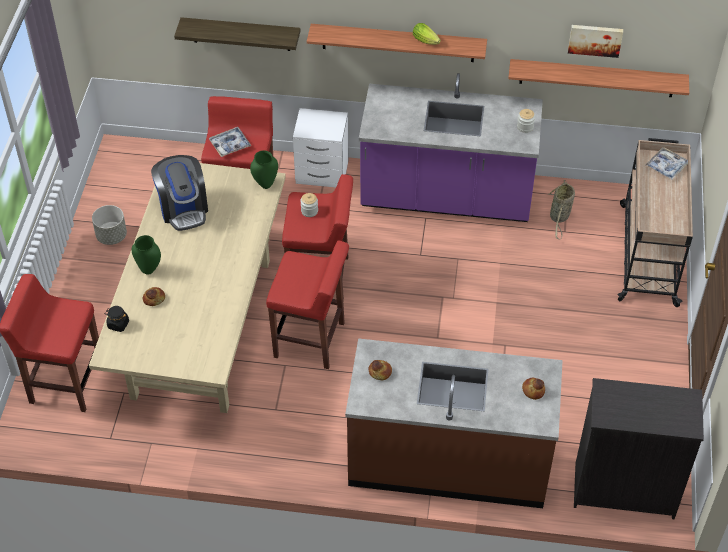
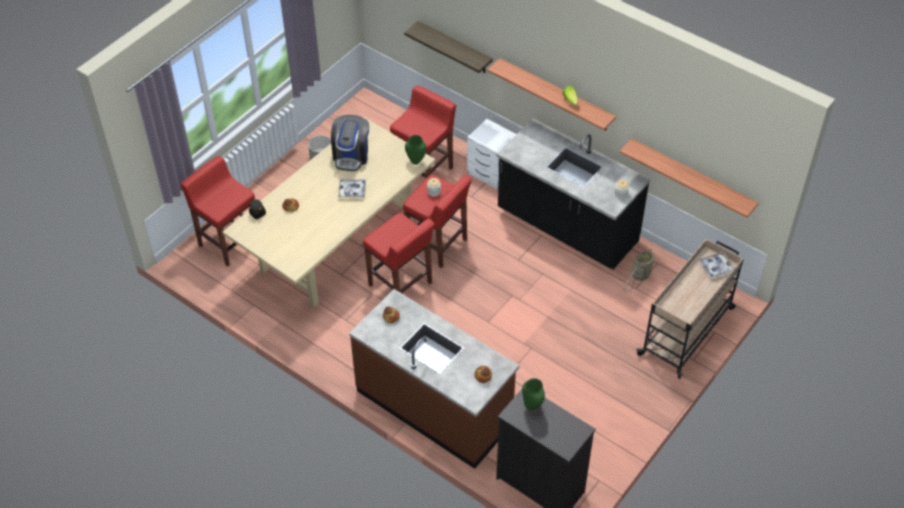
camera: 30 degrees right, 0 degrees up
(149, 269) = (301, 186): green vase -> green vase (532, 405)
(230, 145) = (414, 125): tray -> tray (352, 191)
(446, 198) = (566, 227): purple counter -> black counter
(595, 39) = (691, 147): picture -> none

